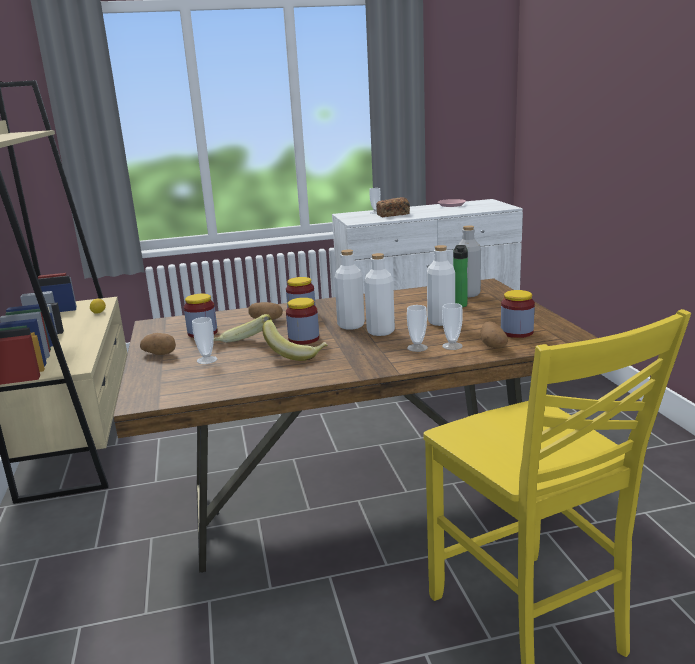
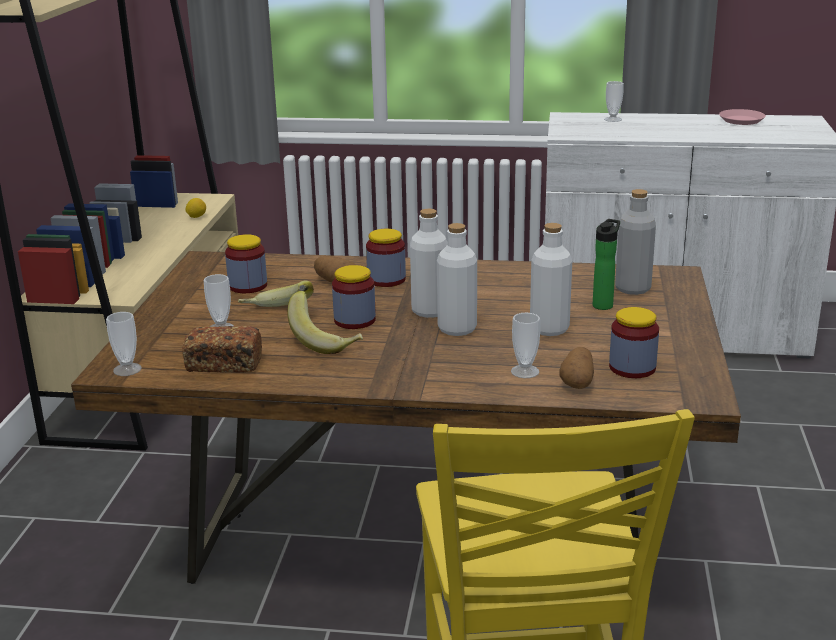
camera: 20 degrees right, 5 degrees up
(160, 353) = (179, 307): potato -> none
(393, 215) = (633, 128): bread -> bread (224, 364)
(417, 348) = (478, 364): cup -> cup (127, 369)

